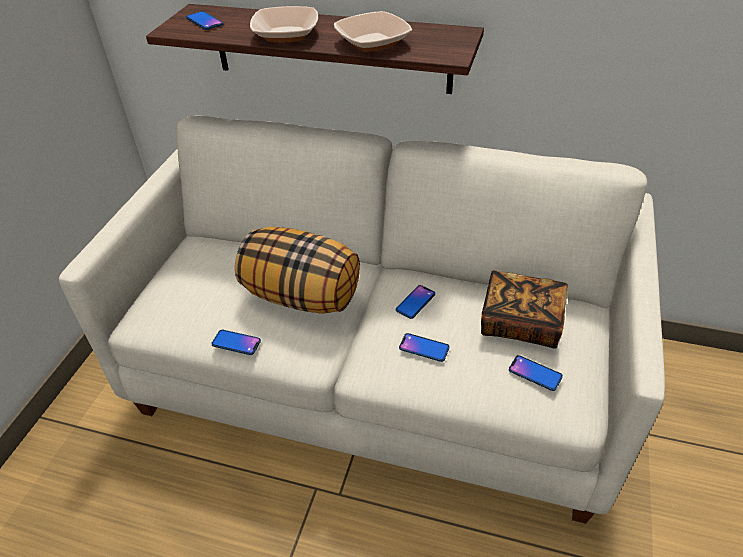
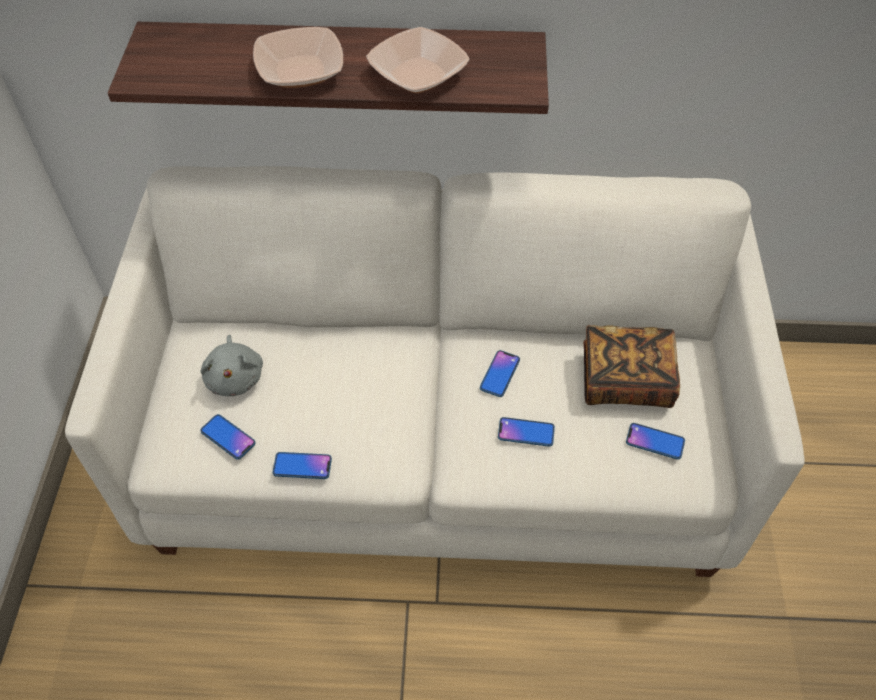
camera: 15 degrees left, 10 degrees up
(204, 21) = (177, 57): phone -> phone (228, 437)
(211, 274) = (235, 377): none -> grey plush toy
(302, 295) = (362, 388): pillow -> none

